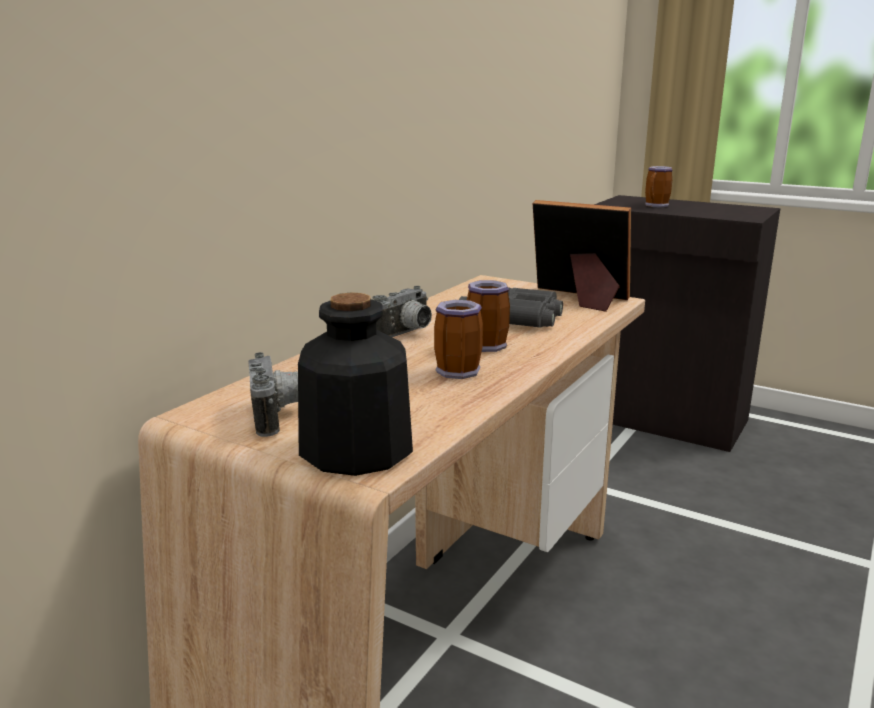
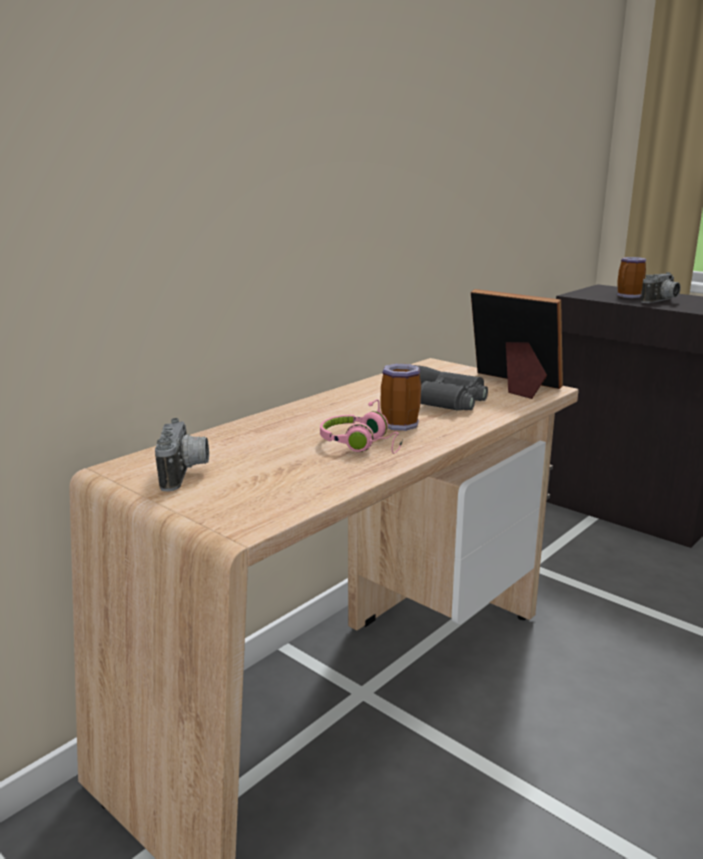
camera: 10 degrees right, 0 degrees up
(356, 450) = (237, 509): bottle -> none
(406, 334) = (332, 409): camera -> camera (661, 301)
(459, 370) = (363, 445): mug -> pink headphones

